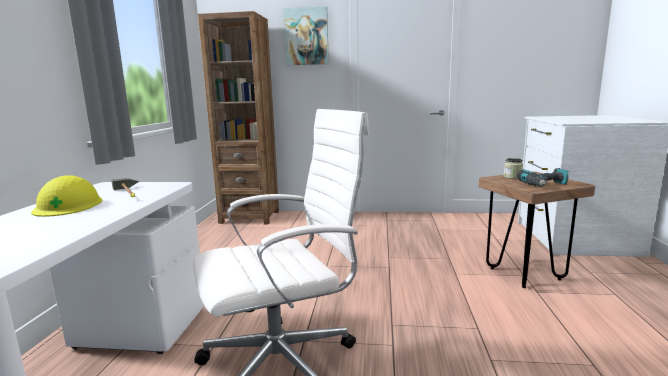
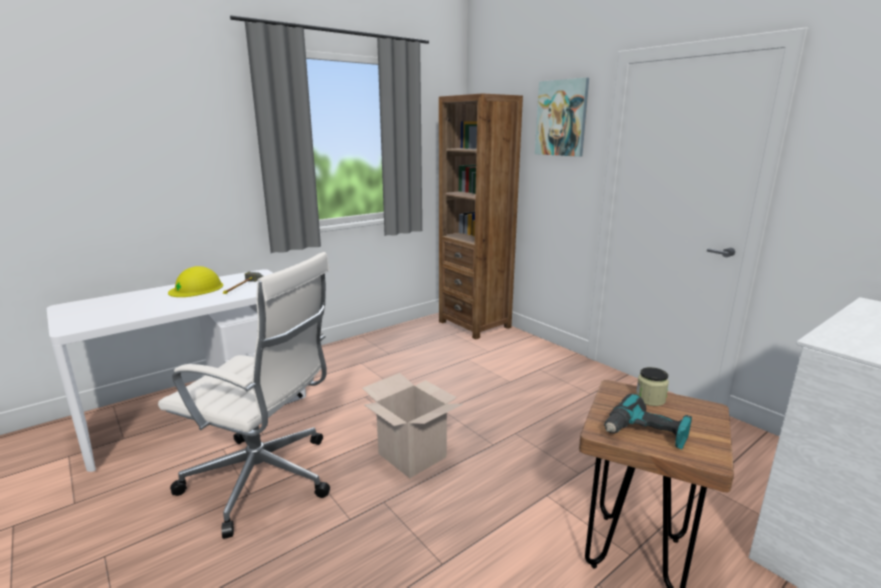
camera: 45 degrees right, 5 degrees up
(357, 295) = (412, 455): none -> cardboard box

